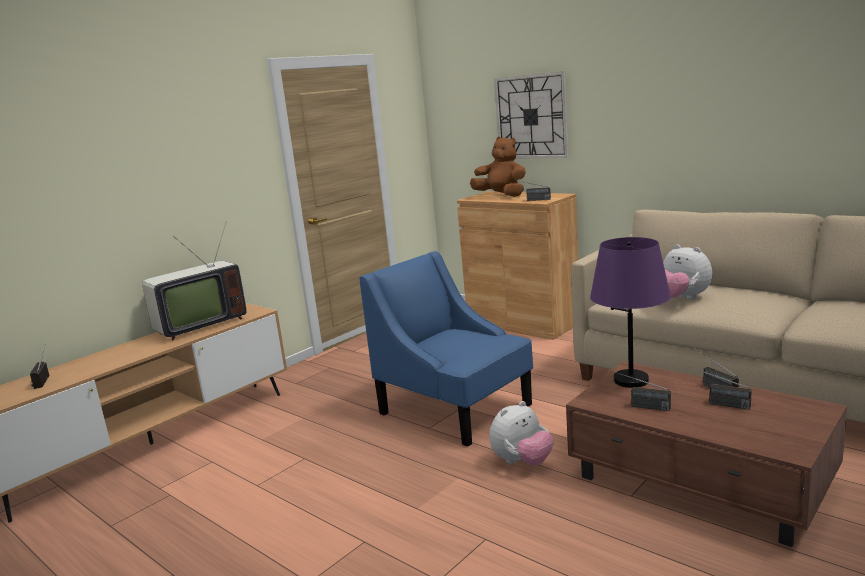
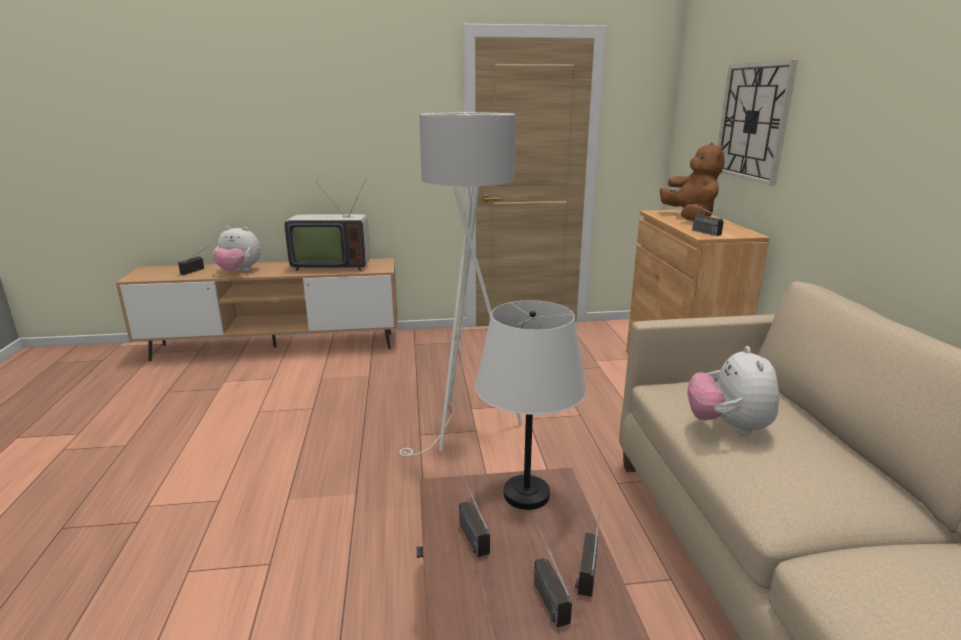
camera: 40 degrees right, 5 degrees up
(455, 409) = (467, 429): blue armchair -> white floor lamp
(522, 462) = (418, 515): plush toy -> plush toy (239, 271)
(631, 380) = (527, 495): purple table lamp -> white table lamp

